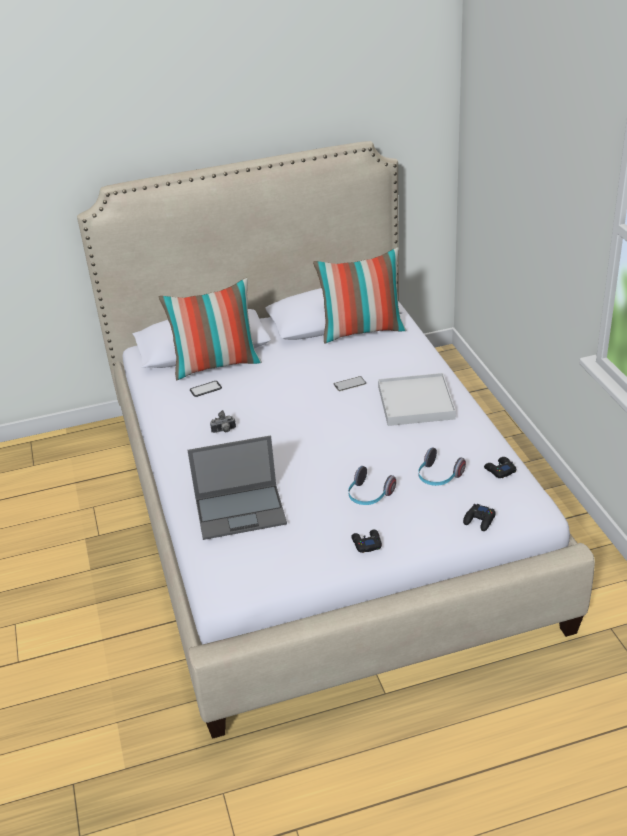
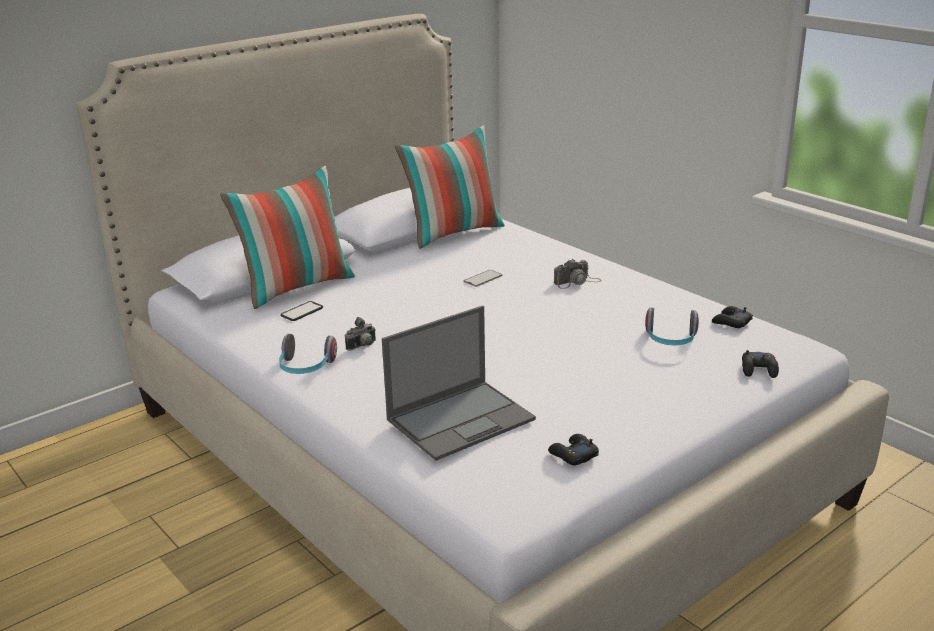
camera: 25 degrees left, 10 degrees down
(366, 543) = (652, 419): black game controller -> black game controller (573, 455)
(369, 496) = (608, 373): headphones -> headphones (306, 368)
(416, 403) = (577, 282): white tray -> camera

